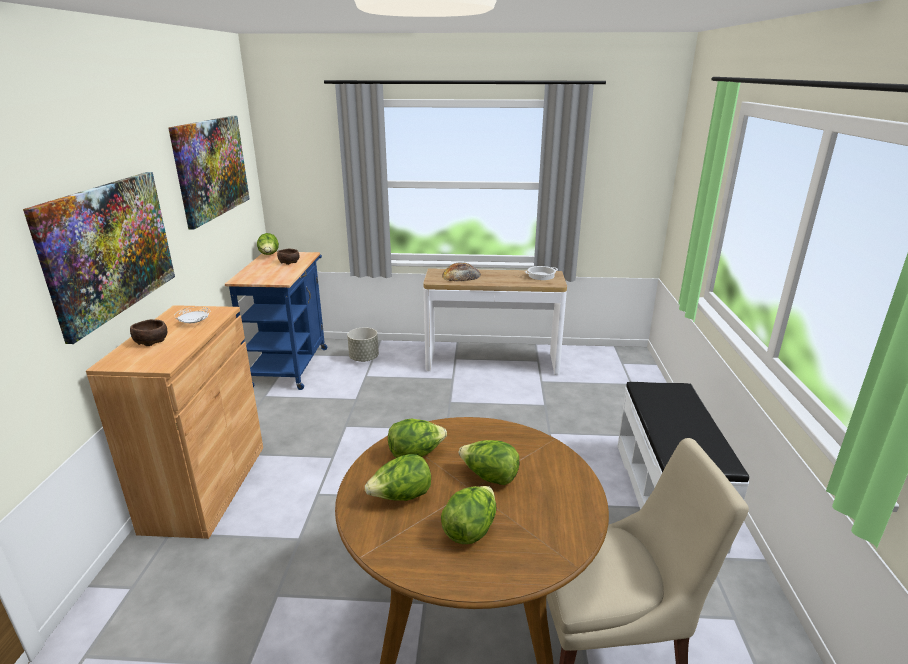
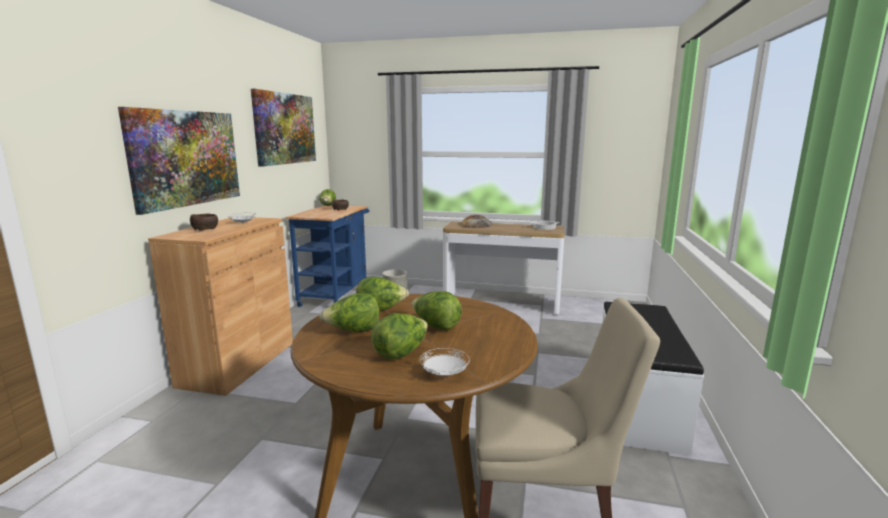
camera: 10 degrees right, 10 degrees down
(529, 559) = (444, 374): none -> white plate

